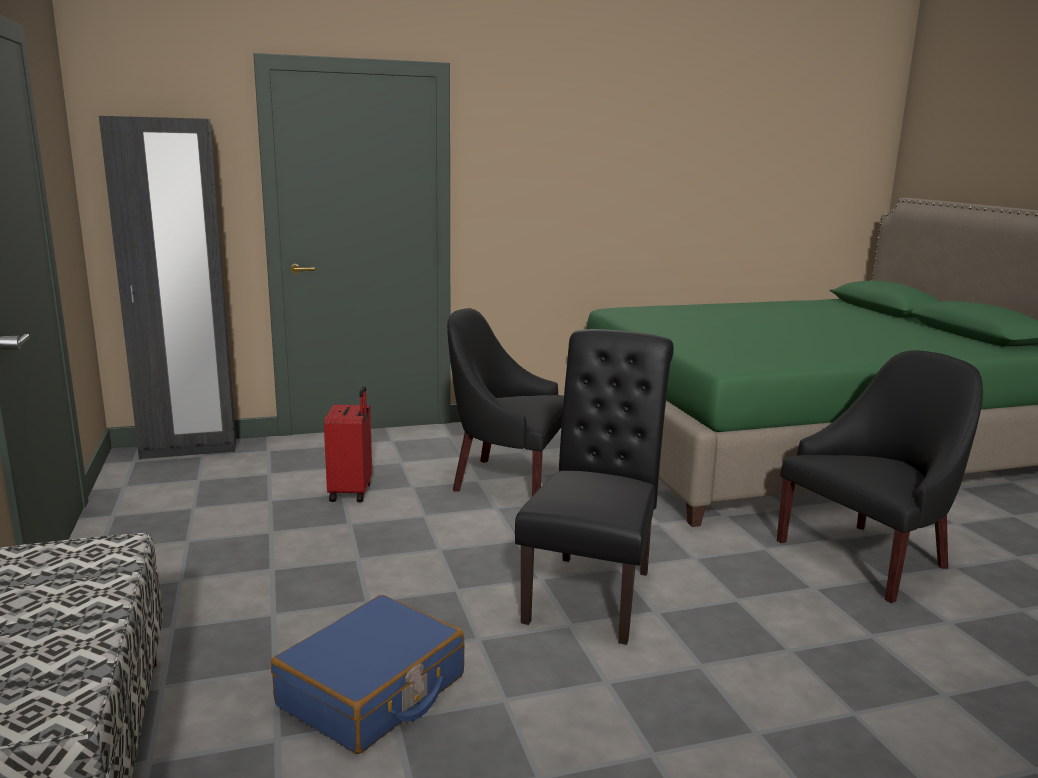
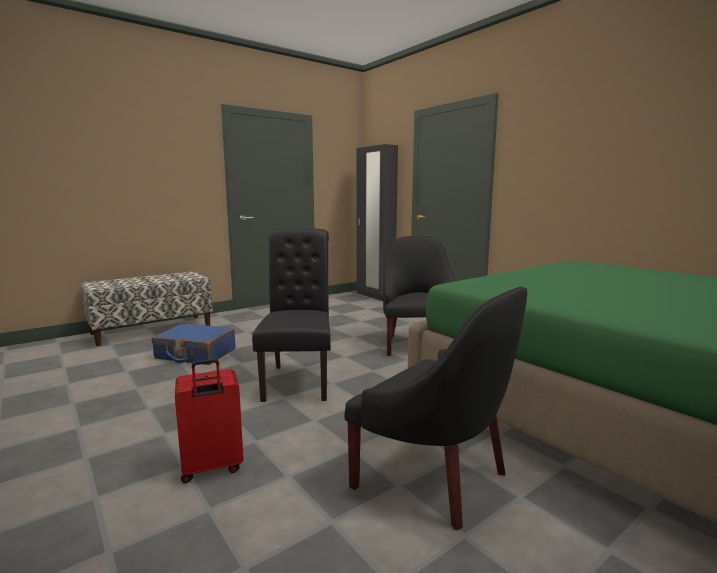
camera: 70 degrees right, 5 degrees down
(352, 492) = (364, 322): red suitcase -> red suitcase (212, 468)
(593, 591) = (298, 379): black chair -> black chair turned 90 degrees counterclockwise

